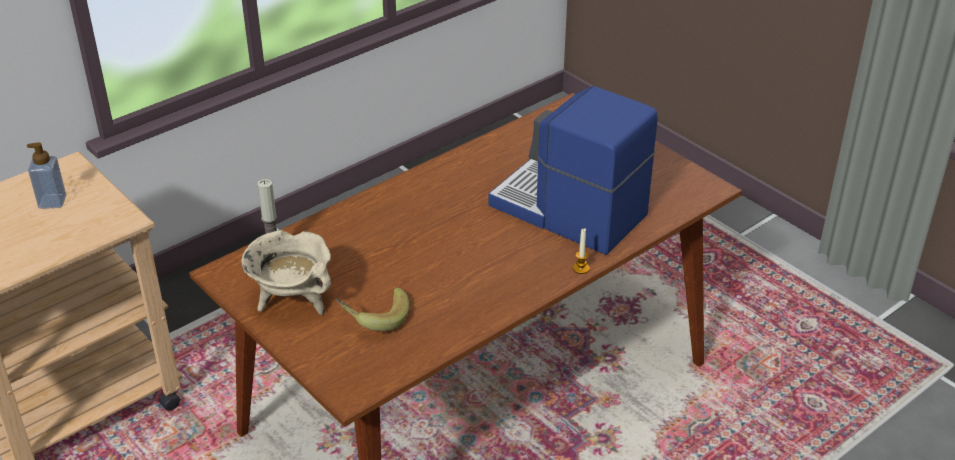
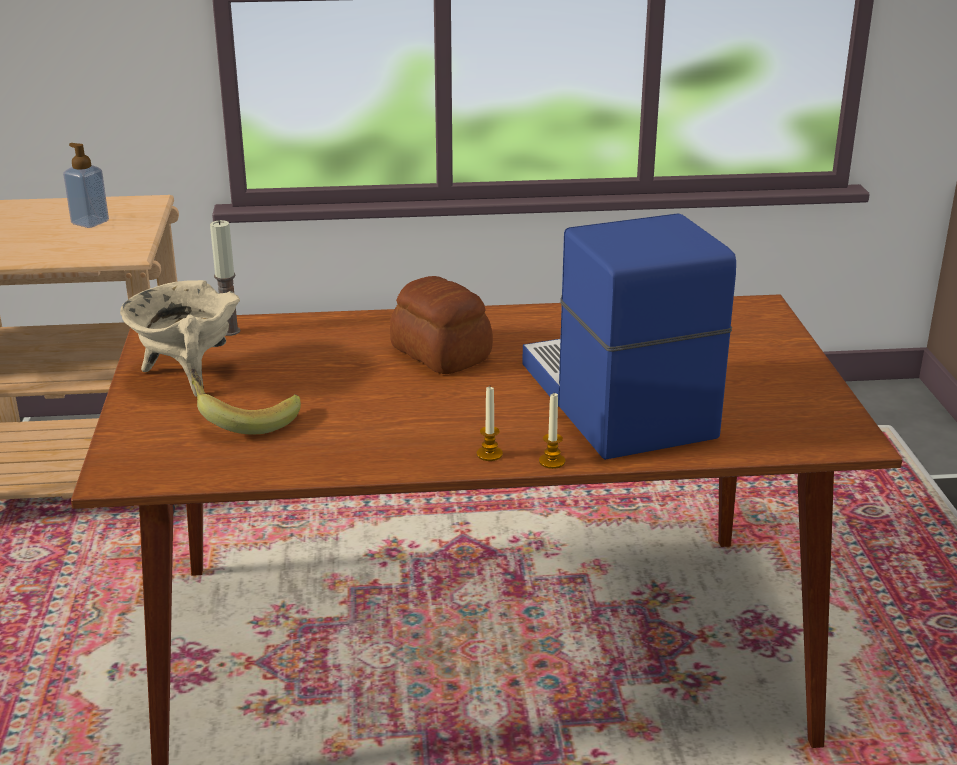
camera: 35 degrees right, 10 degrees down
(432, 218) = (440, 354): none -> bread
(543, 278) = (489, 454): none -> candle

